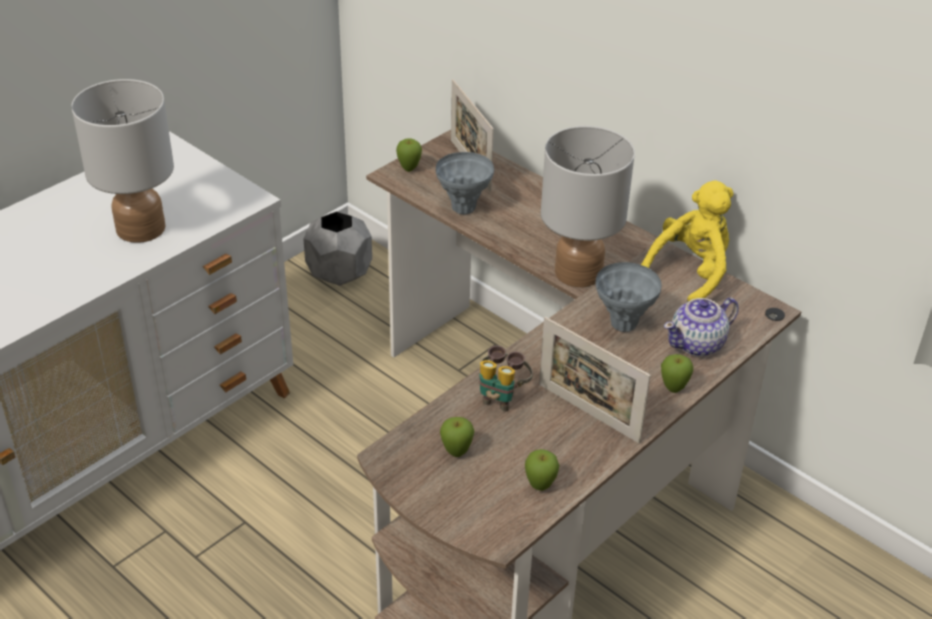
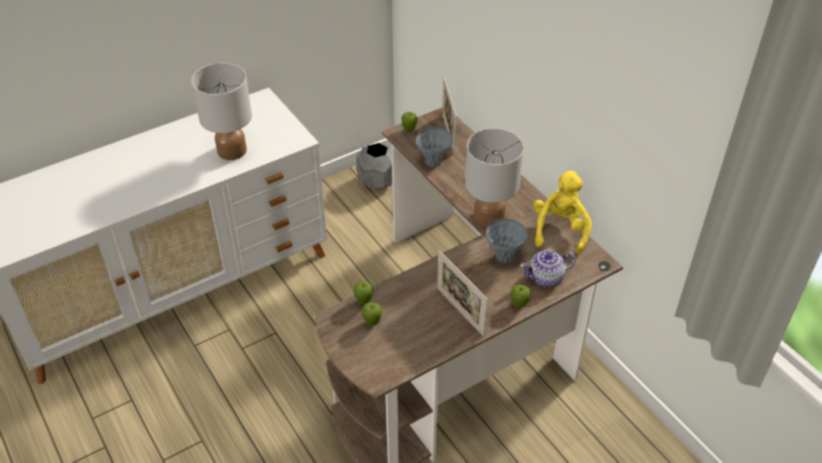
camera: 15 degrees right, 5 degrees up
(501, 397) = (411, 292): binoculars -> none
(540, 487) = (413, 353): apple -> apple (363, 302)
(689, 275) = (560, 230): yellow plush toy -> yellow plush toy turned 45 degrees counterclockwise

